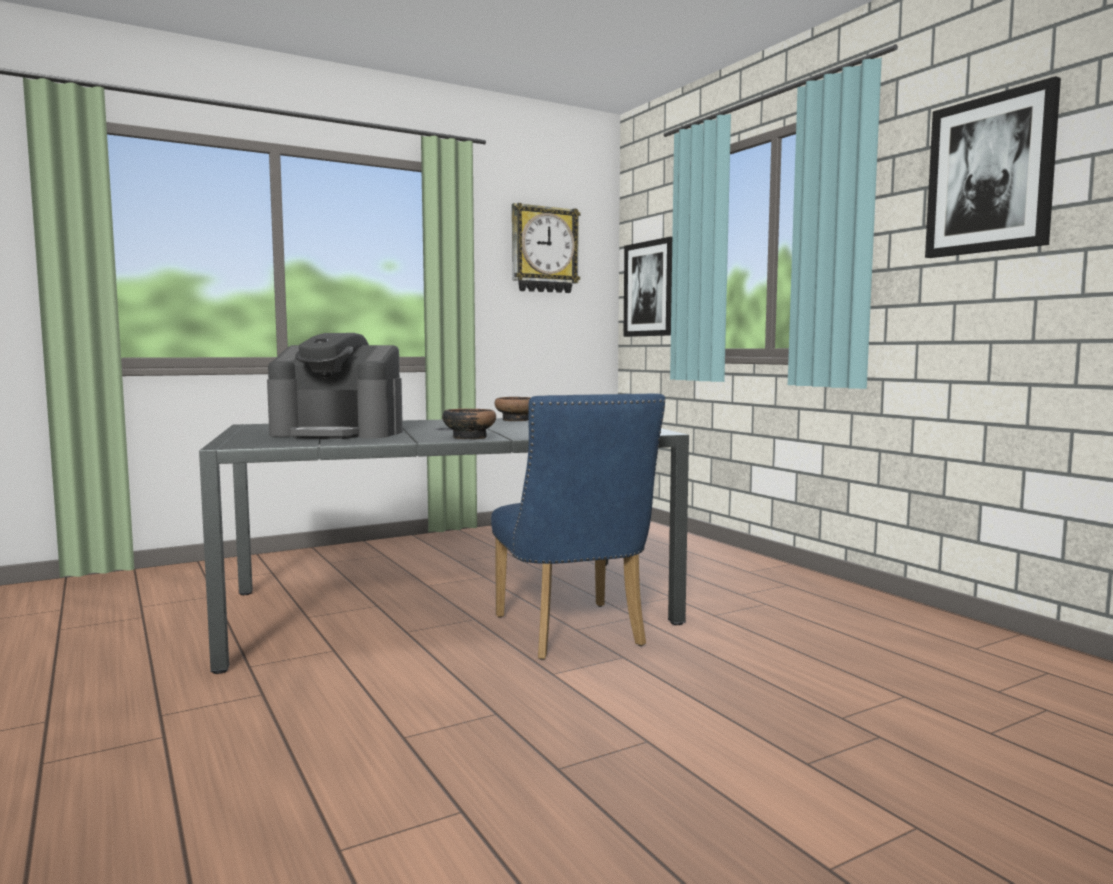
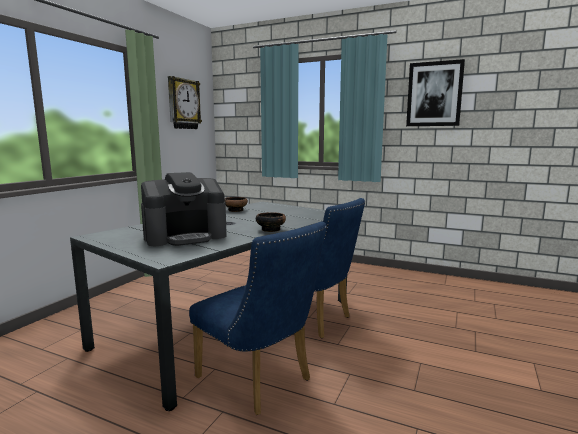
camera: 35 degrees left, 5 degrees up
(357, 680) = (259, 382): none -> blue chair
(650, 289) = (239, 128): picture -> none

